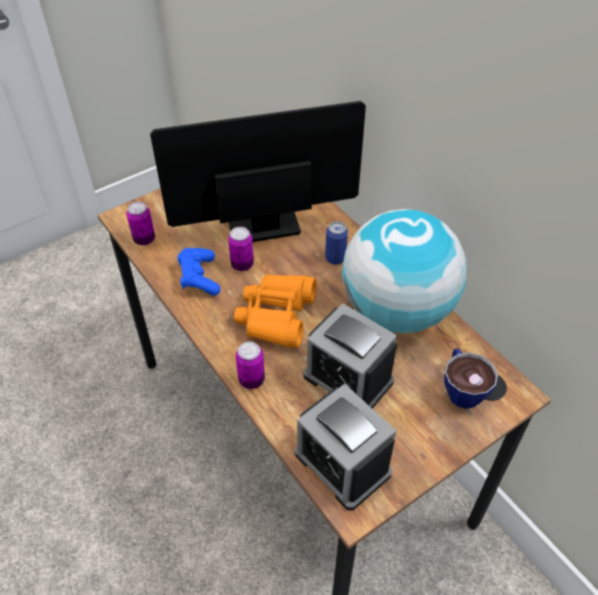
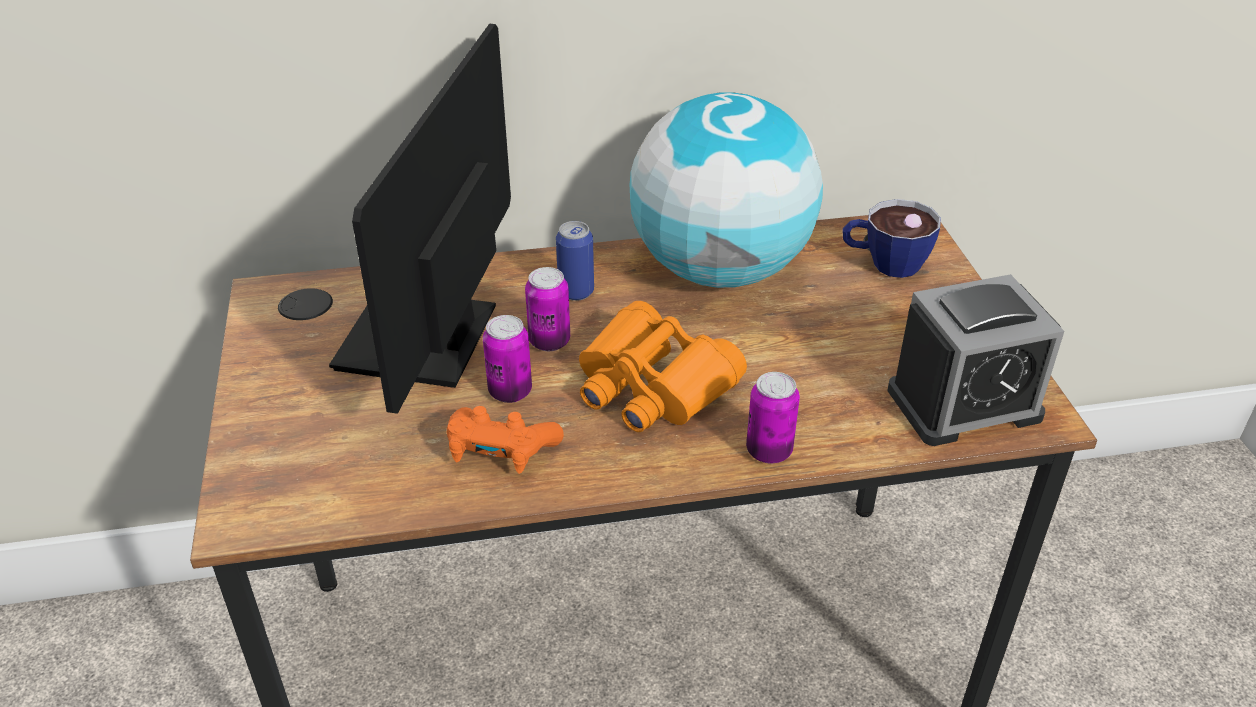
camera: 65 degrees left, 10 degrees down
(144, 239) = (335, 502): can -> can (549, 341)
(199, 278) = (500, 452): blue game controller -> orange game controller
(348, 379) = (818, 352): alarm clock -> none

